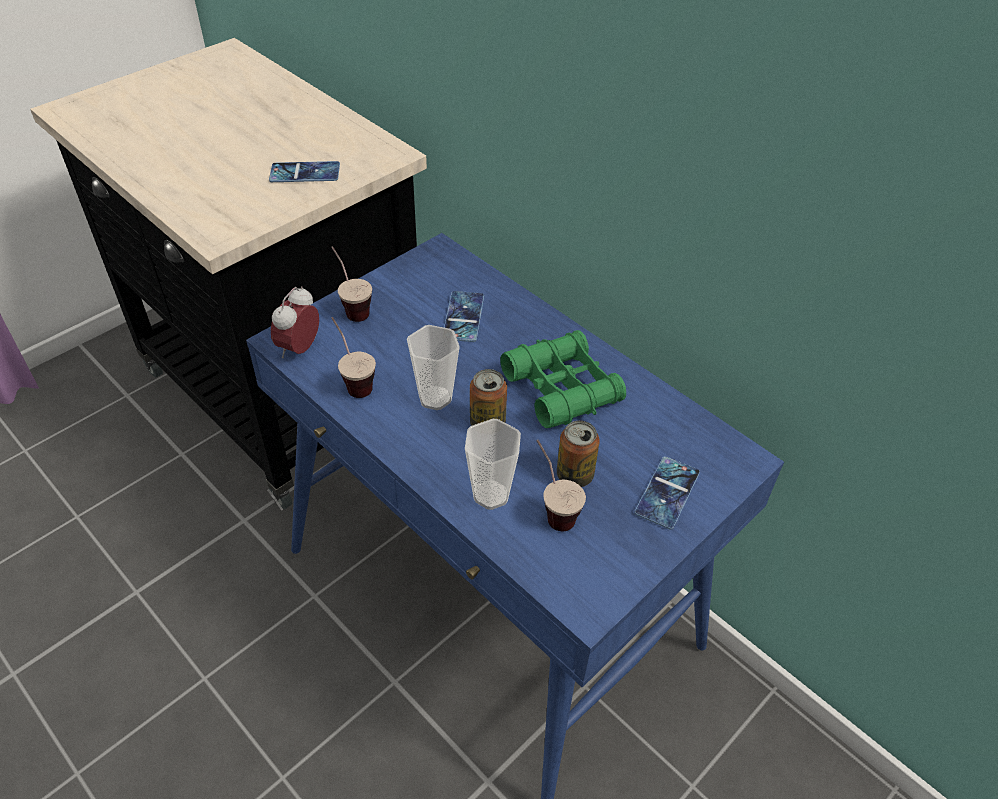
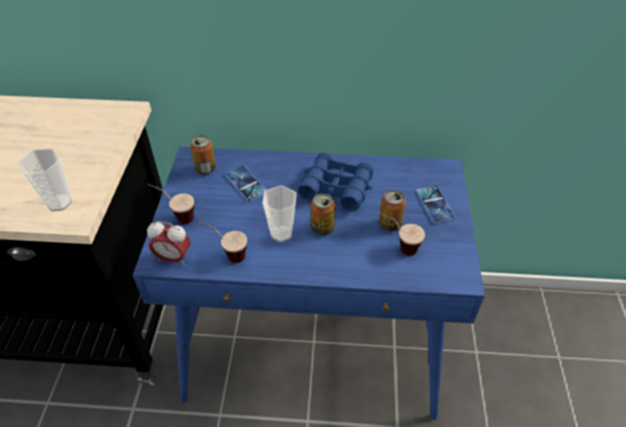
camera: 40 degrees left, 0 degrees up
(299, 348) = (173, 258): alarm clock -> alarm clock turned 60 degrees counterclockwise
(305, 173) = (84, 149): phone -> none
(439, 274) = (205, 169): none -> can
(491, 495) = (365, 261): cup -> cup (59, 203)
(562, 388) = (336, 188): green binoculars -> blue binoculars

